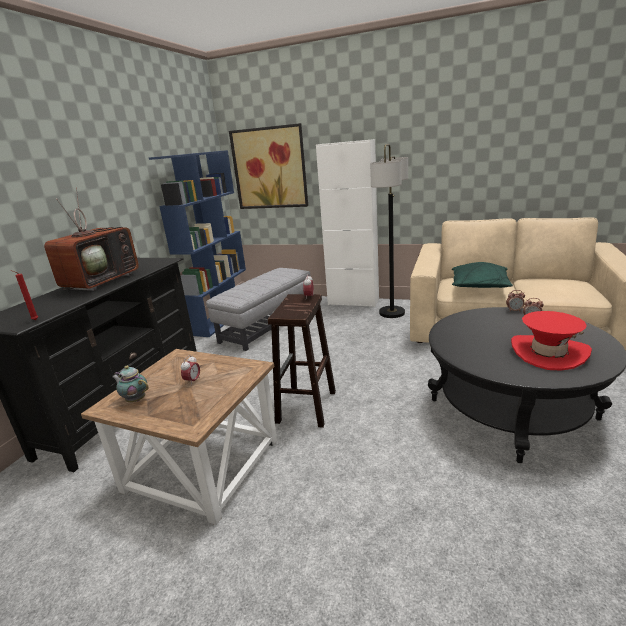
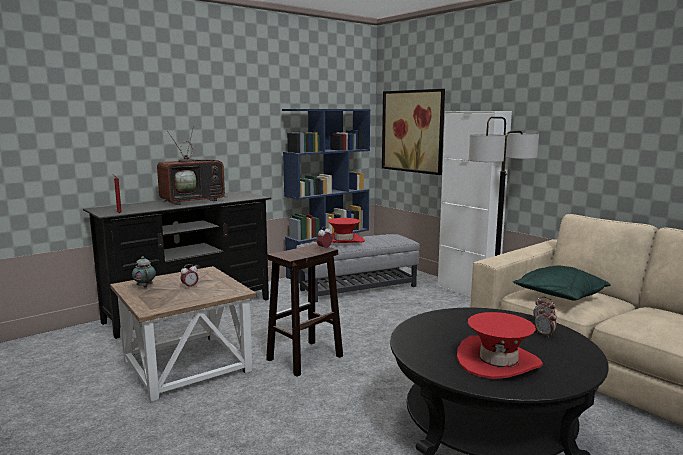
camera: 30 degrees right, 10 degrees down
(250, 285) = (344, 241): none -> red hat

